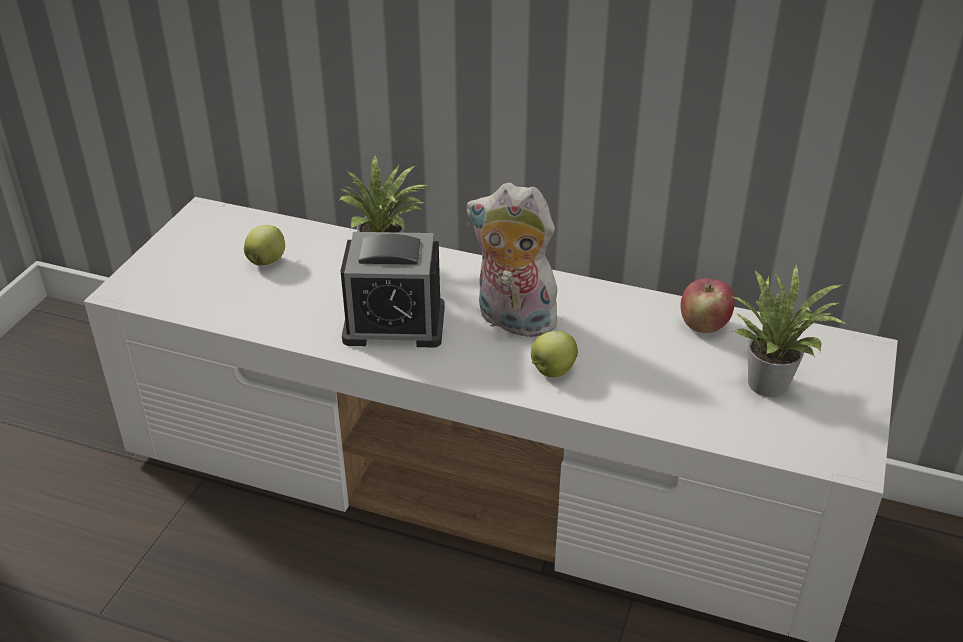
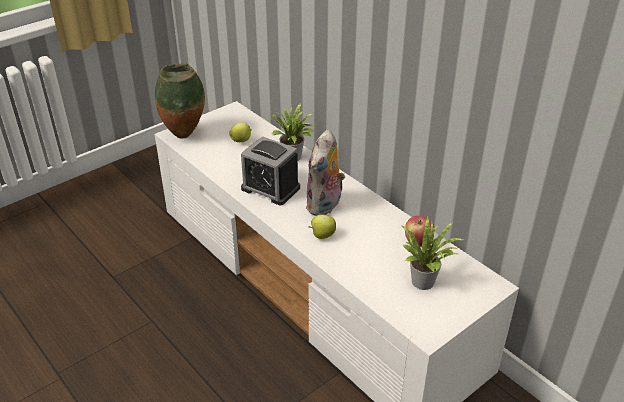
camera: 30 degrees right, 0 degrees up
(152, 285) = (185, 136): none -> vase
(512, 321) = (325, 206): plush toy -> plush toy turned 120 degrees counterclockwise

